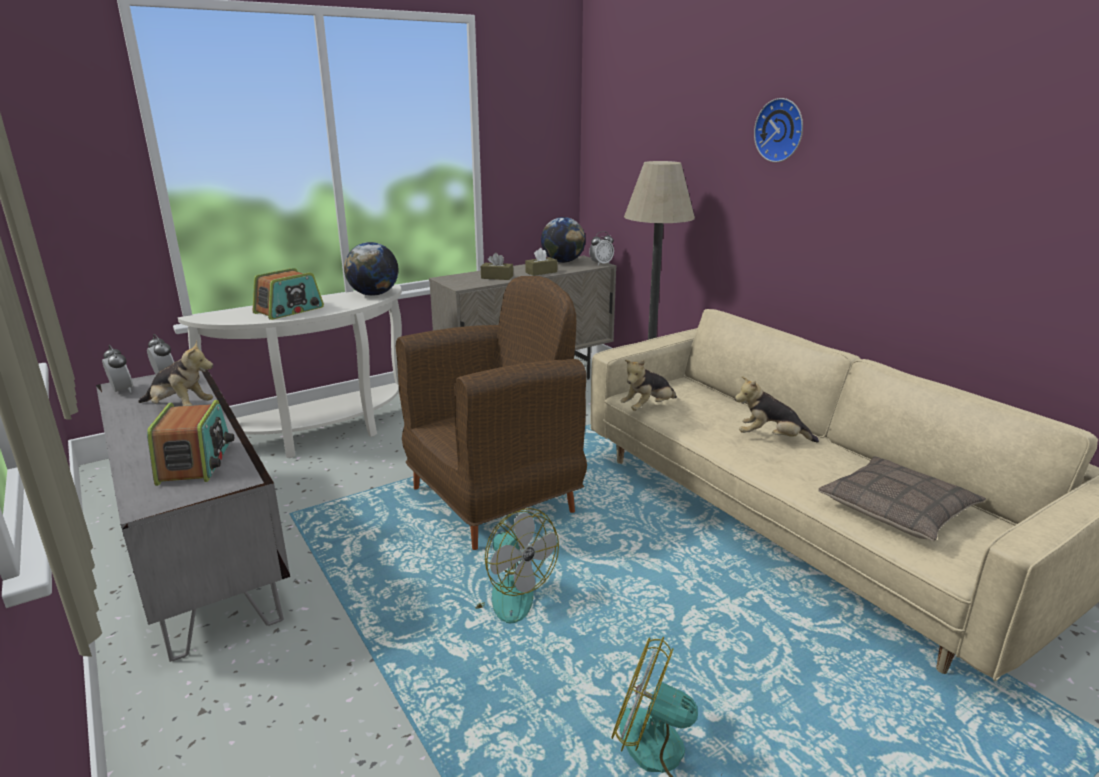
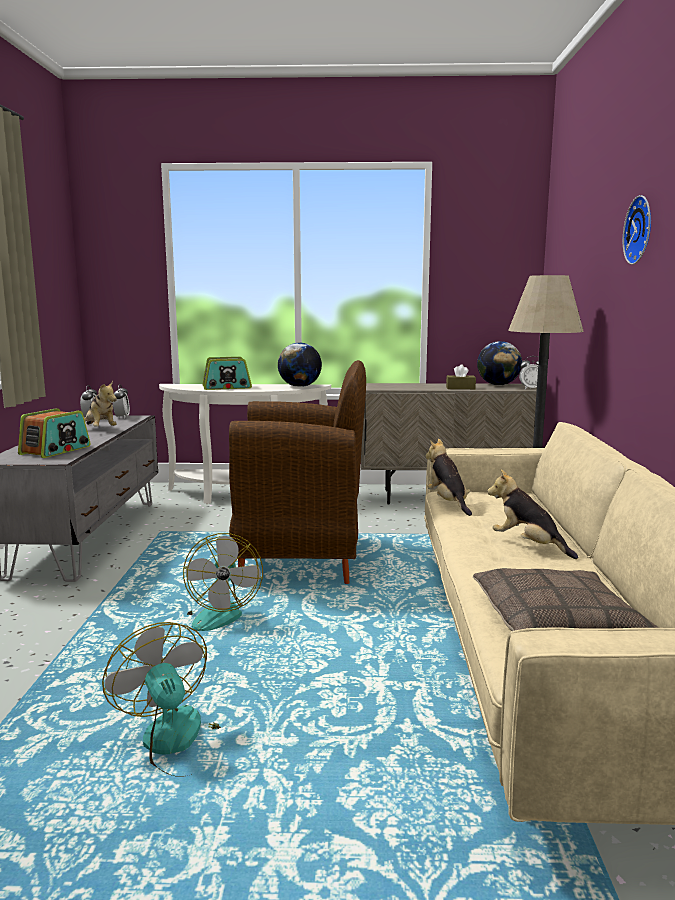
camera: 35 degrees right, 10 degrees down
(497, 277) = (414, 387): brown tissue box -> none
(648, 408) = (448, 503): plush toy -> plush toy turned 75 degrees clockwise

